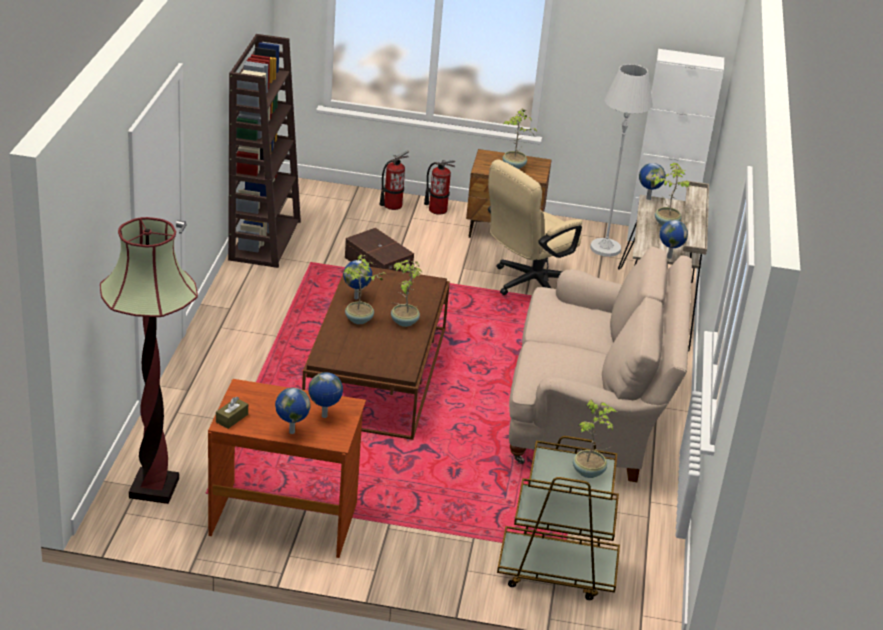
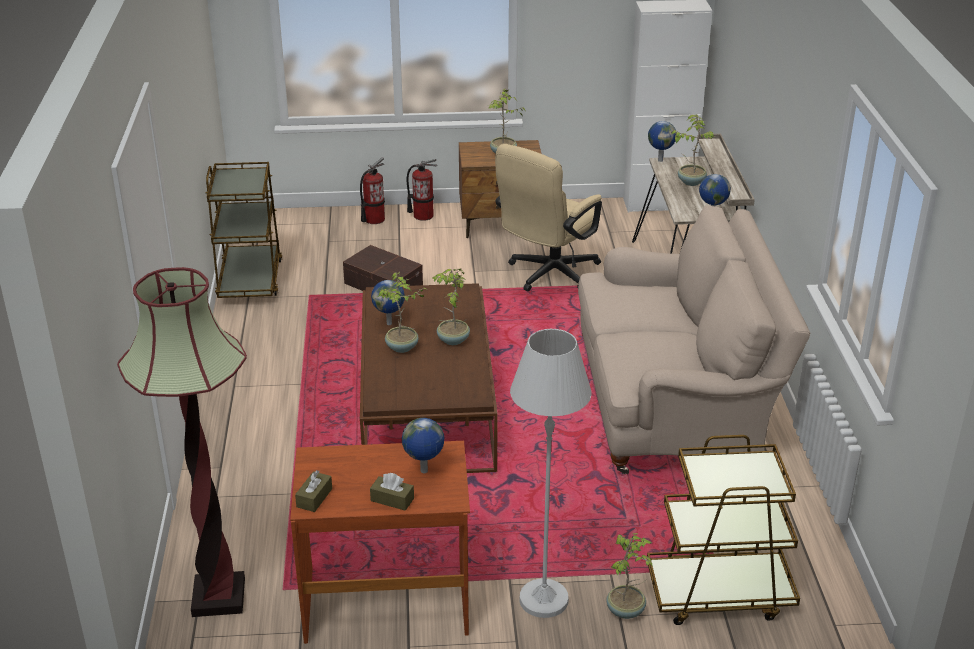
camera: 10 degrees left, 0 degrees up
(264, 239) = (250, 280): brown bookcase -> brown cart
(291, 432) = (392, 499): globe -> brown tissue box
(589, 472) = (753, 473): potted plant -> potted plant (626, 610)
(605, 248) = (610, 224): white floor lamp -> white floor lamp (543, 599)

